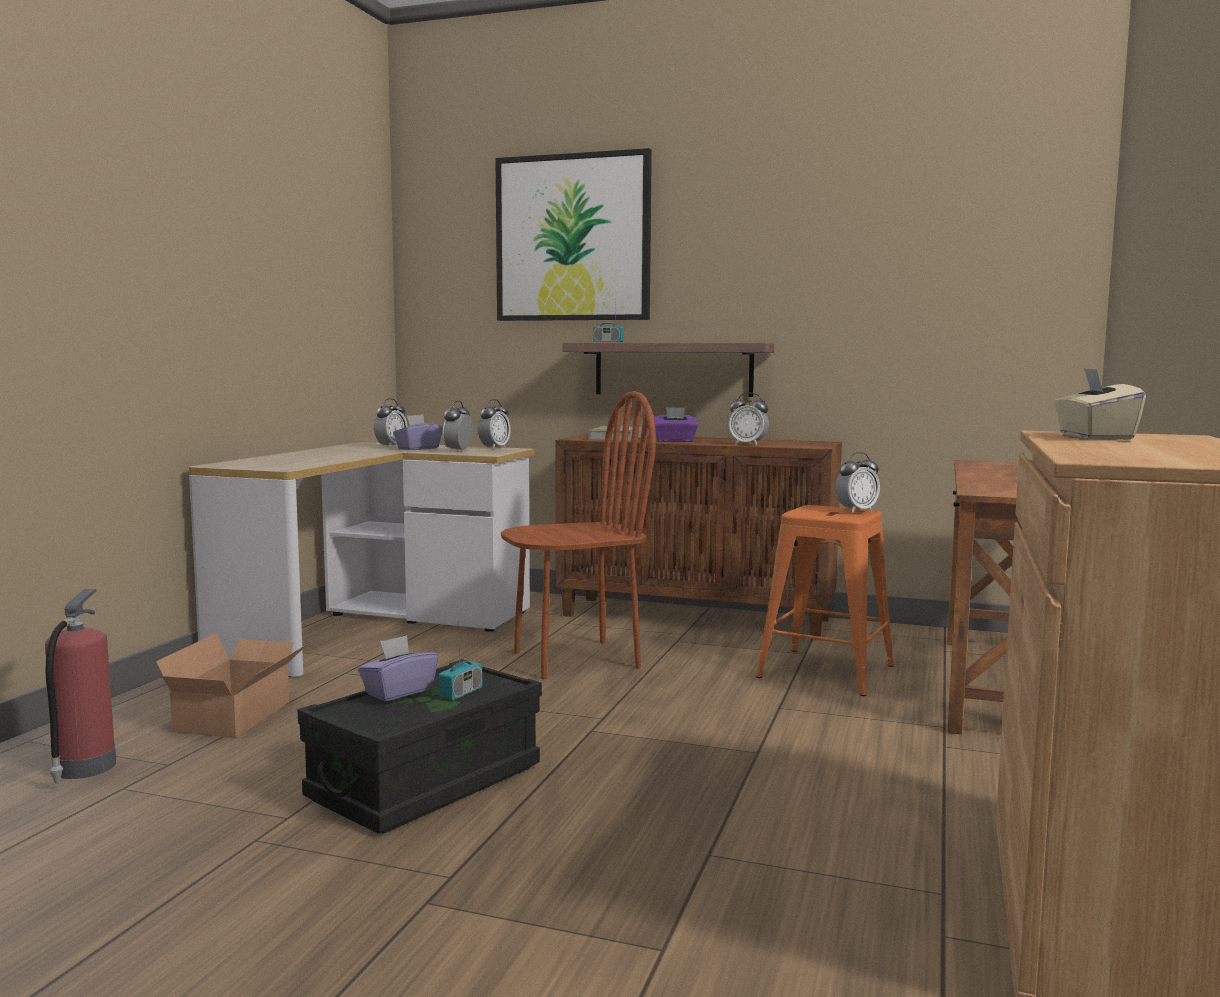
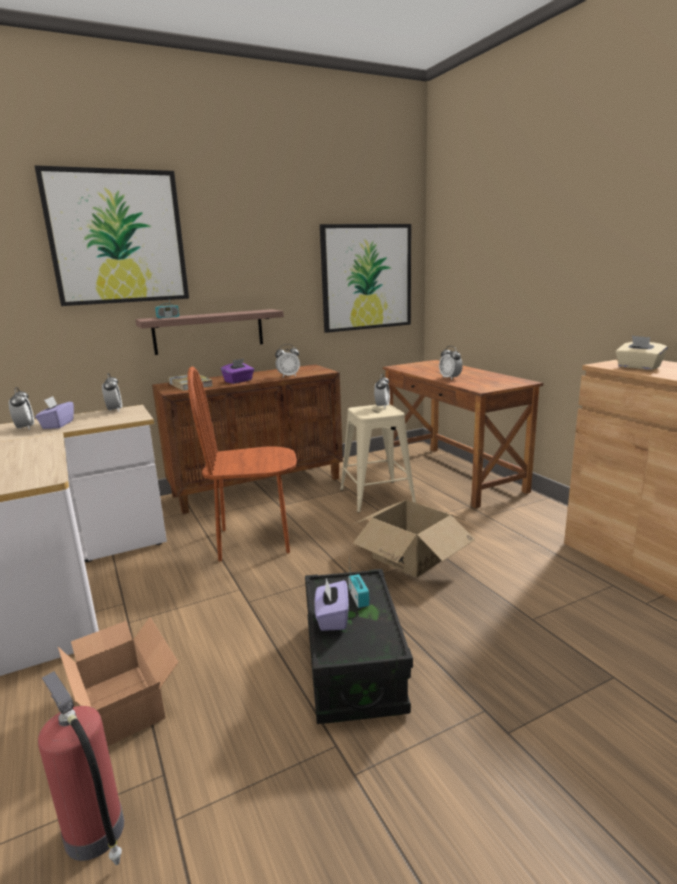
camera: 45 degrees left, 10 degrees up
(458, 451) = (103, 420): alarm clock -> alarm clock (450, 378)
(575, 660) = (254, 541): brown chair -> brown chair turned 120 degrees counterclockwise
(713, 738) = (411, 556): none -> cardboard box
(826, 672) = (377, 496): orange stool -> beige stool
(962, 299) = (366, 277): none -> picture

